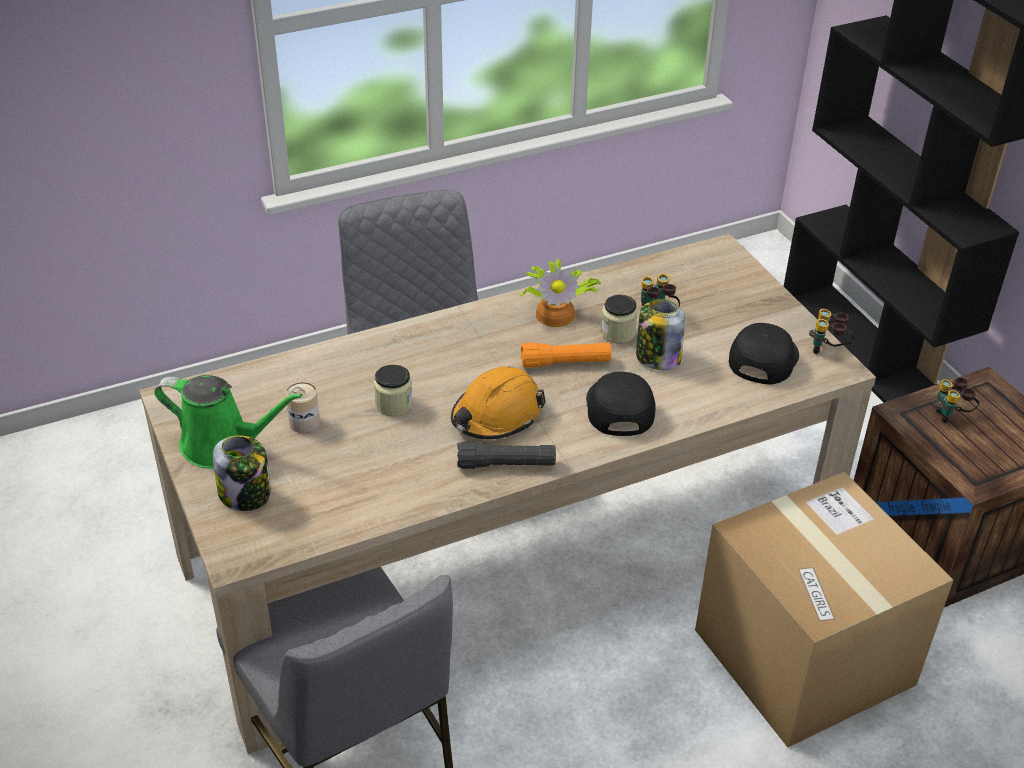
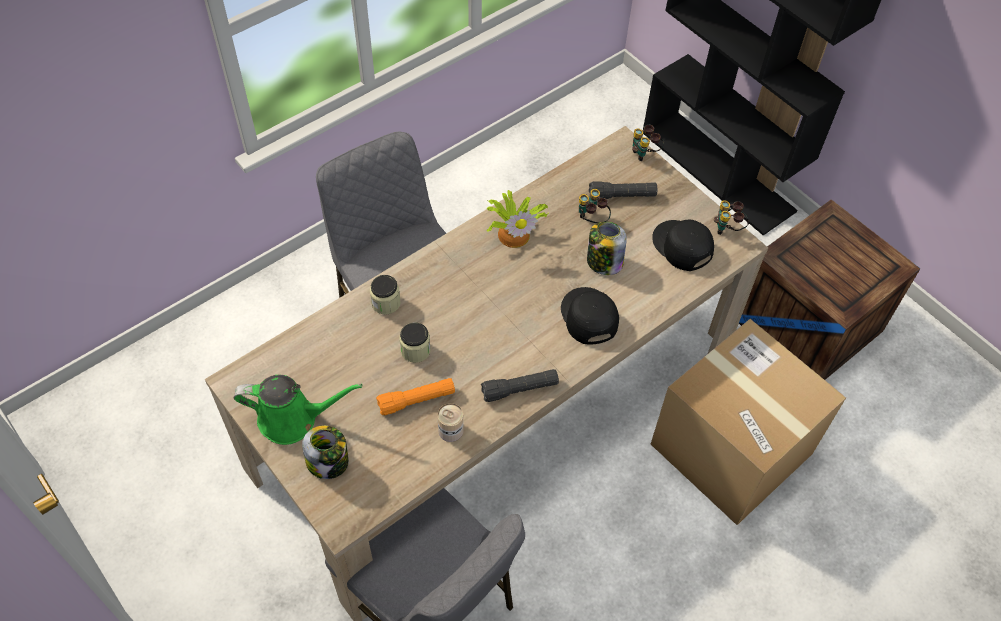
camera: 15 degrees left, 15 degrees up
(304, 422) = (350, 383): can -> can (450, 430)
(496, 415) = (498, 344): orange hard hat -> none
(565, 363) = (535, 281): orange flashlight -> orange flashlight (416, 400)
(618, 333) = (567, 243): jar -> jar (386, 303)
(702, 298) = (622, 196): none -> black flashlight
(762, 358) = (681, 246): black cap -> black cap turned 45 degrees counterclockwise
(951, 415) = (814, 251): binoculars -> binoculars (645, 153)

